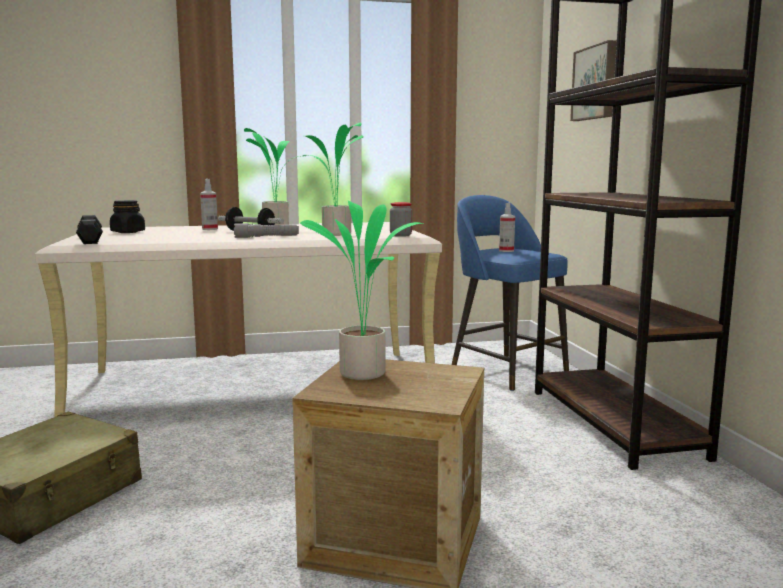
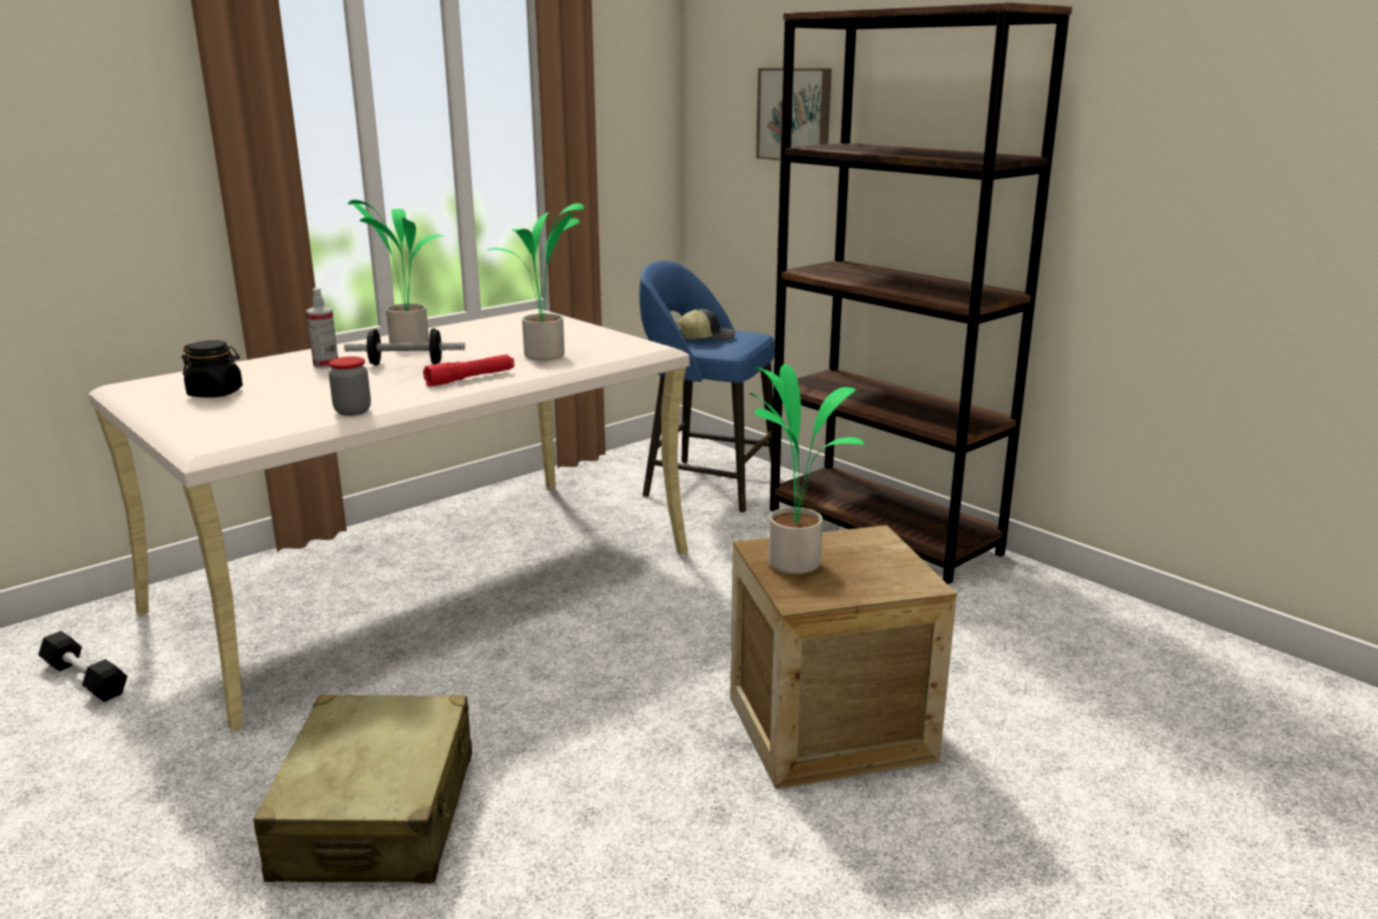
camera: 30 degrees left, 10 degrees up
(90, 239) = (218, 427): black dumbbell -> black dumbbell (85, 679)
(267, 237) = (470, 378): grey flashlight -> red flashlight
(401, 235) = (631, 348): jar -> jar (352, 411)
(506, 251) = (707, 337): spray bottle -> cap

